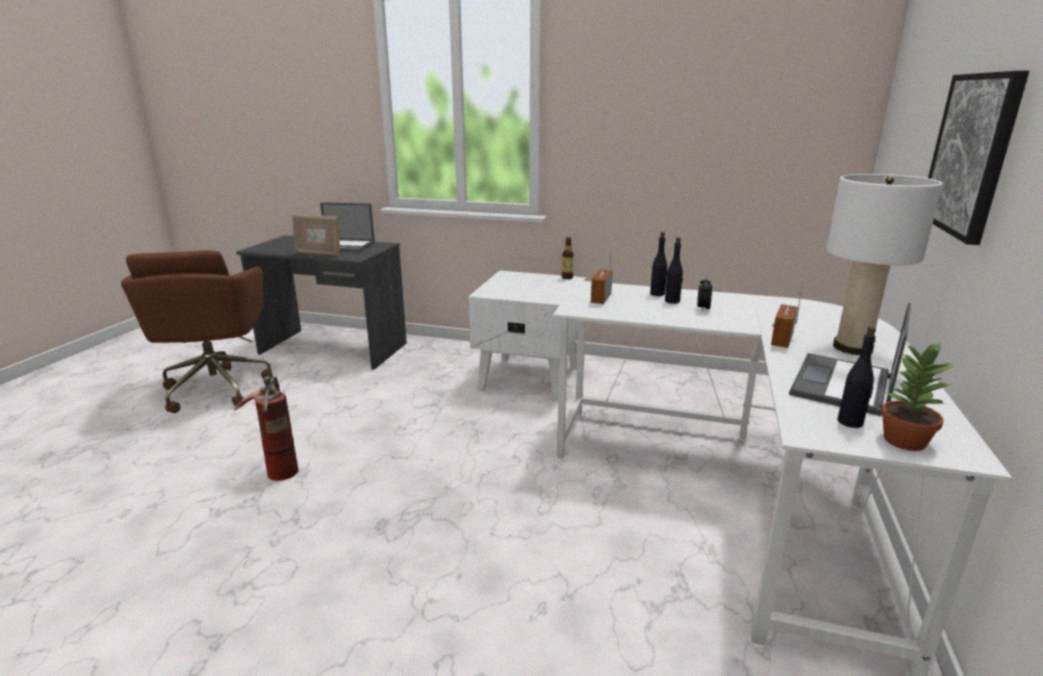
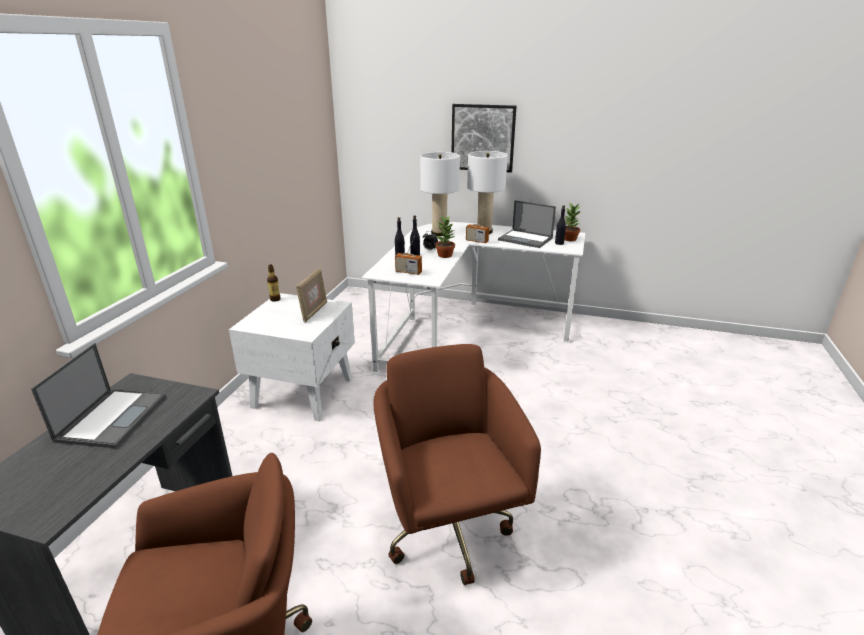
camera: 90 degrees left, 5 degrees up
(279, 466) = (449, 536): fire extinguisher -> brown office chair
(318, 255) = (157, 430): picture frame -> picture frame (314, 312)
(685, 317) = (445, 255): none -> potted plant
(800, 314) = (439, 233): none -> white table lamp

